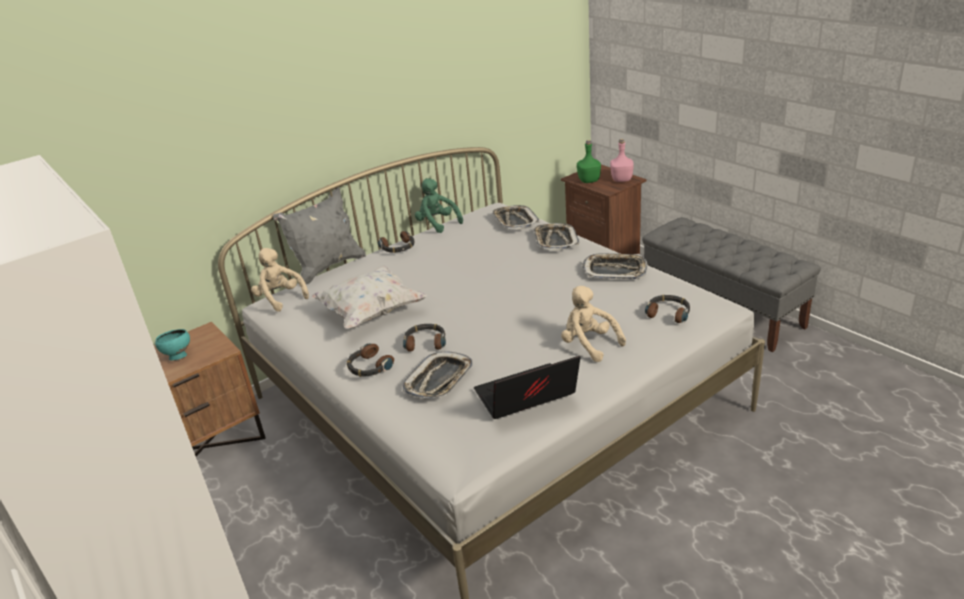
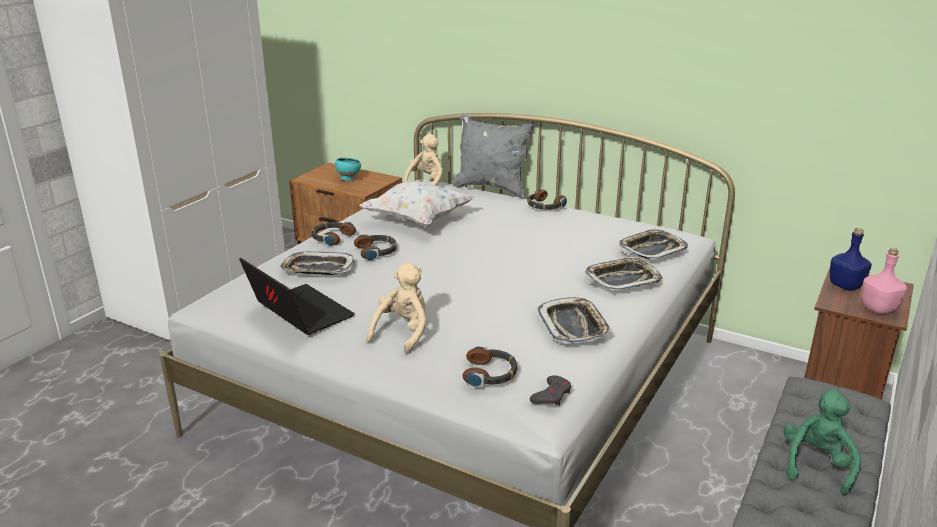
camera: 65 degrees right, 5 degrees down
(437, 224) = (611, 213): green plush toy -> green plush toy (816, 465)
(589, 181) = (845, 286): green bottle -> blue bottle
(701, 295) = (552, 395): none -> grey game controller

